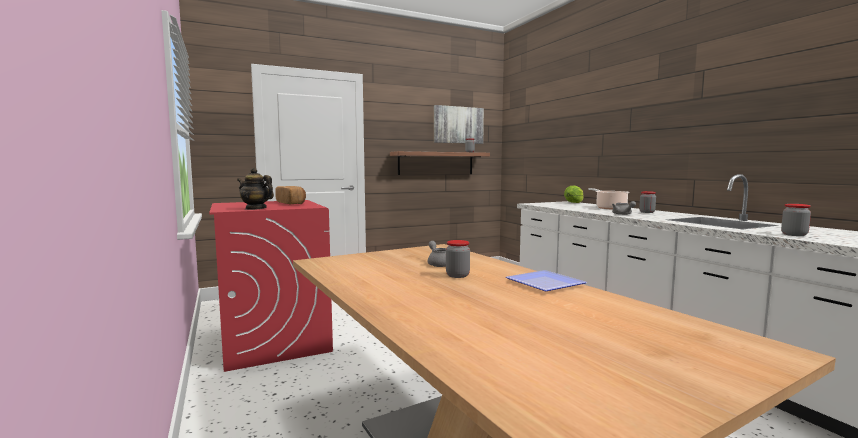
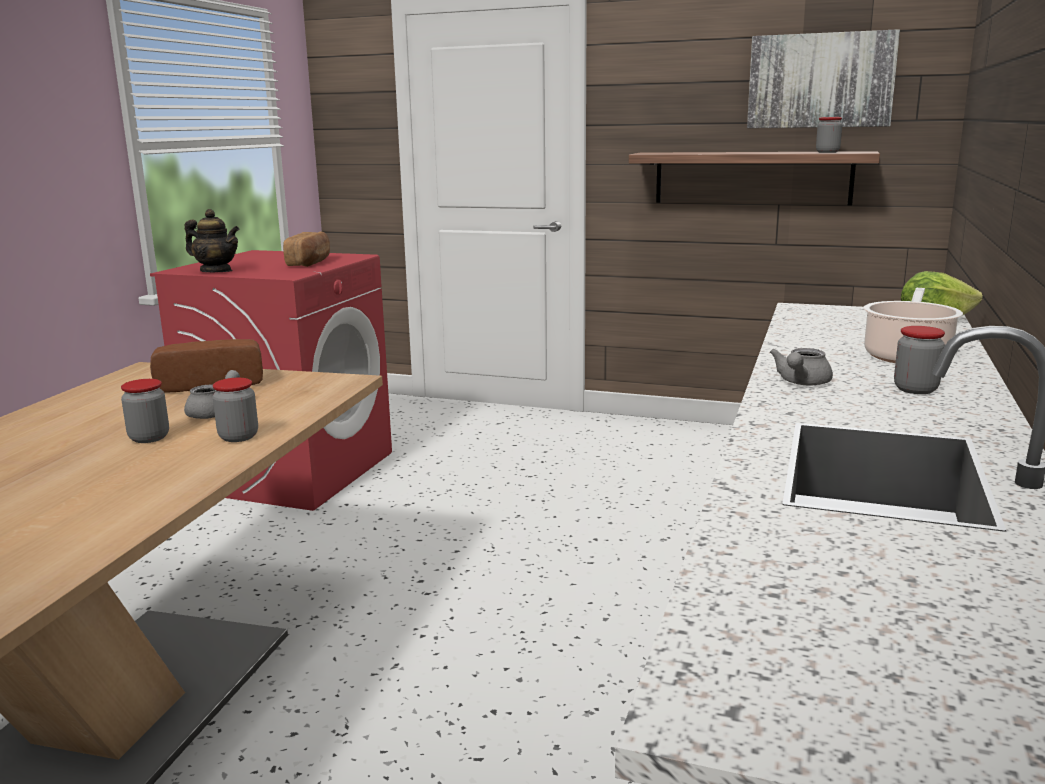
camera: 45 degrees right, 10 degrees up
(255, 208) = (216, 271): teapot -> teapot turned 135 degrees clockwise
(384, 258) = (211, 383): none -> bread
(545, 283) = (161, 487): plate -> none
(794, 235) = (780, 564): jar -> jar (238, 437)

